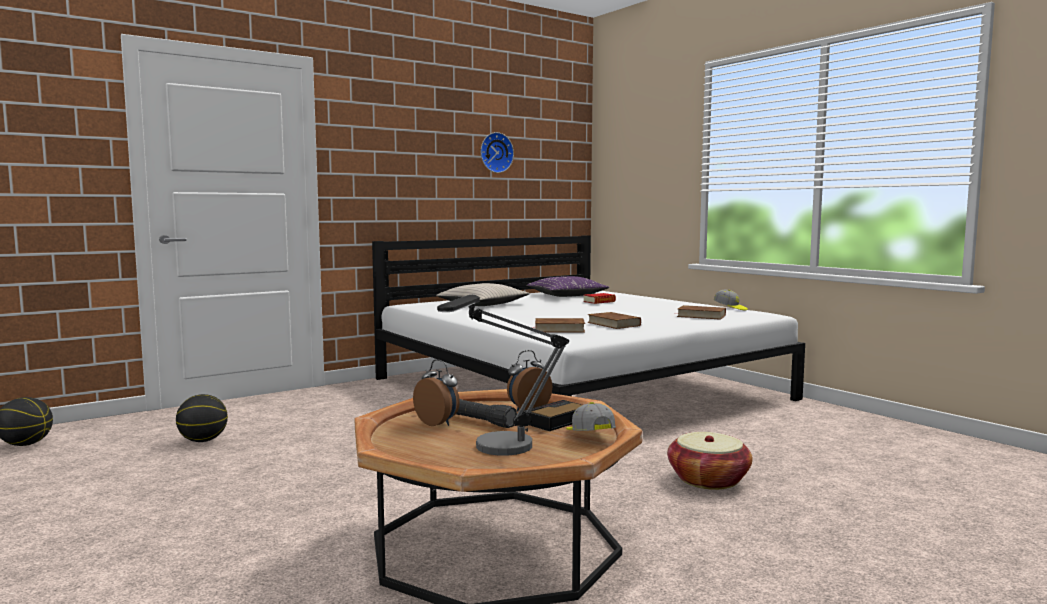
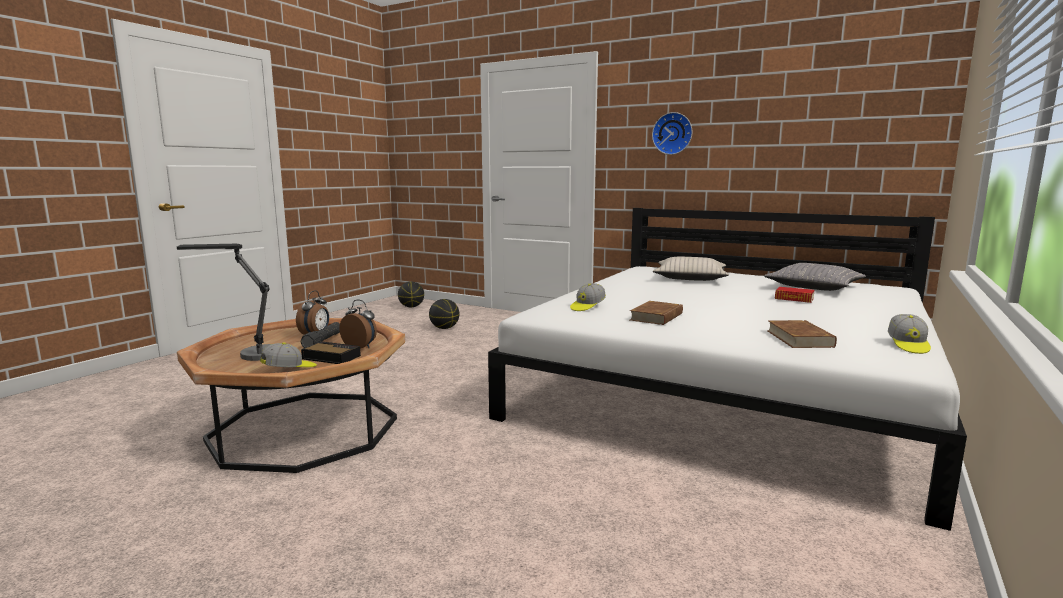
camera: 65 degrees right, 5 degrees up
(495, 152) = (786, 115): wall clock -> wall clock (672, 133)
(559, 329) = (587, 307): brown book -> cap
(566, 295) = (814, 287): purple pillow -> grey pillow
(708, 480) = (491, 490): basket -> none

